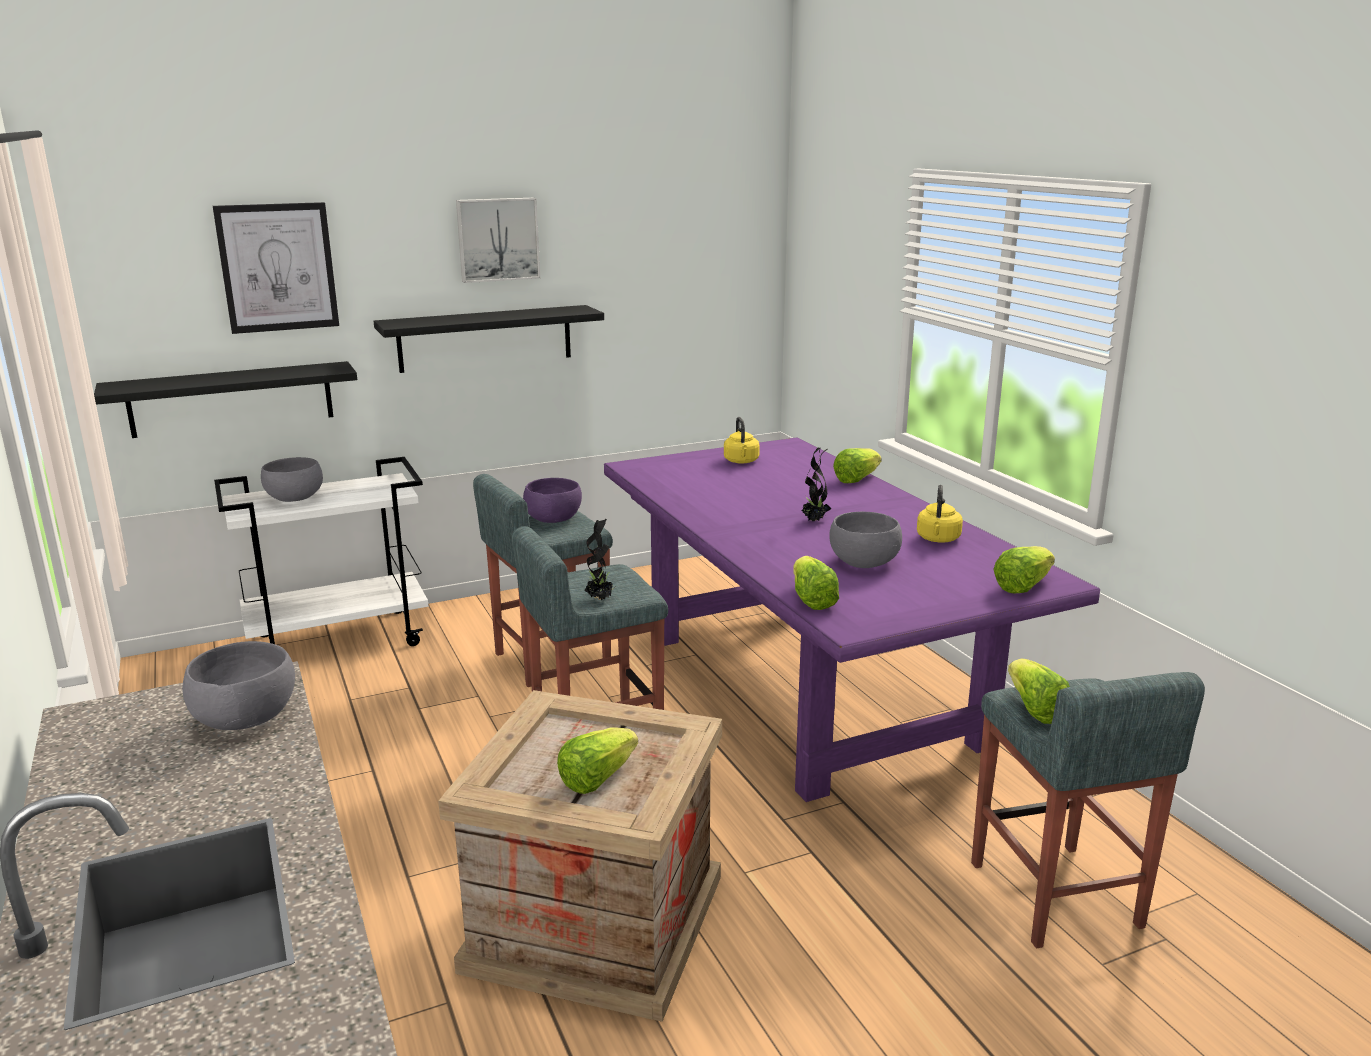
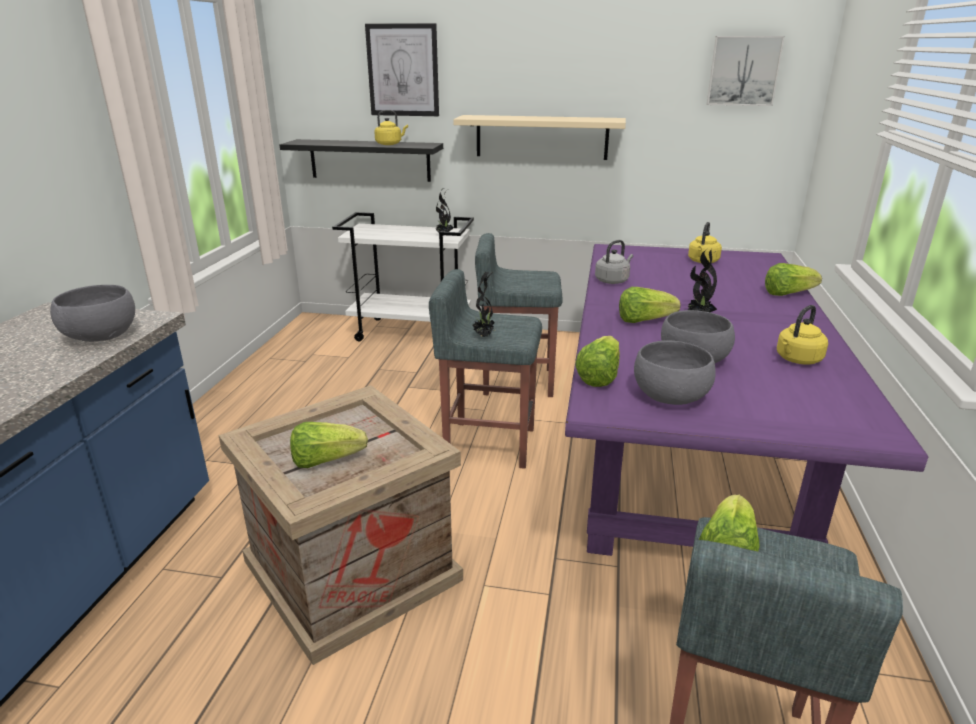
camera: 35 degrees right, 5 degrees up
(277, 373) = (390, 144): none -> yellow kettle
(295, 498) = (390, 231): grey bowl -> grey bowl (670, 396)
(382, 489) = (443, 235): none -> potted plant
(485, 338) = (541, 137): black shelf -> beige shelf
(497, 239) = (559, 58): picture -> picture (743, 71)
(553, 519) = (531, 277): purple bowl -> none
(686, 502) = (613, 280): none -> grey kettle
(1022, 586) = (830, 426): lettuce -> lettuce (643, 320)

